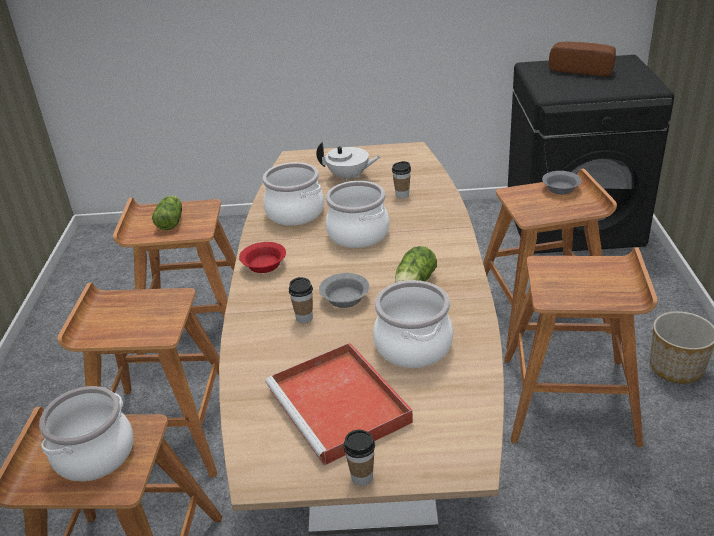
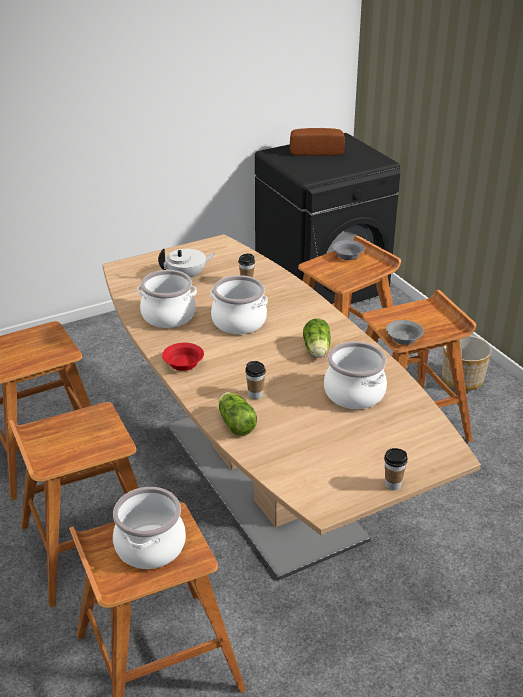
camera: 30 degrees left, 0 degrees up
(171, 221) = (28, 350): lettuce -> lettuce (235, 422)
(341, 406) = (339, 447): red tray -> none
(345, 298) = (273, 373): grey bowl -> grey bowl (403, 338)

